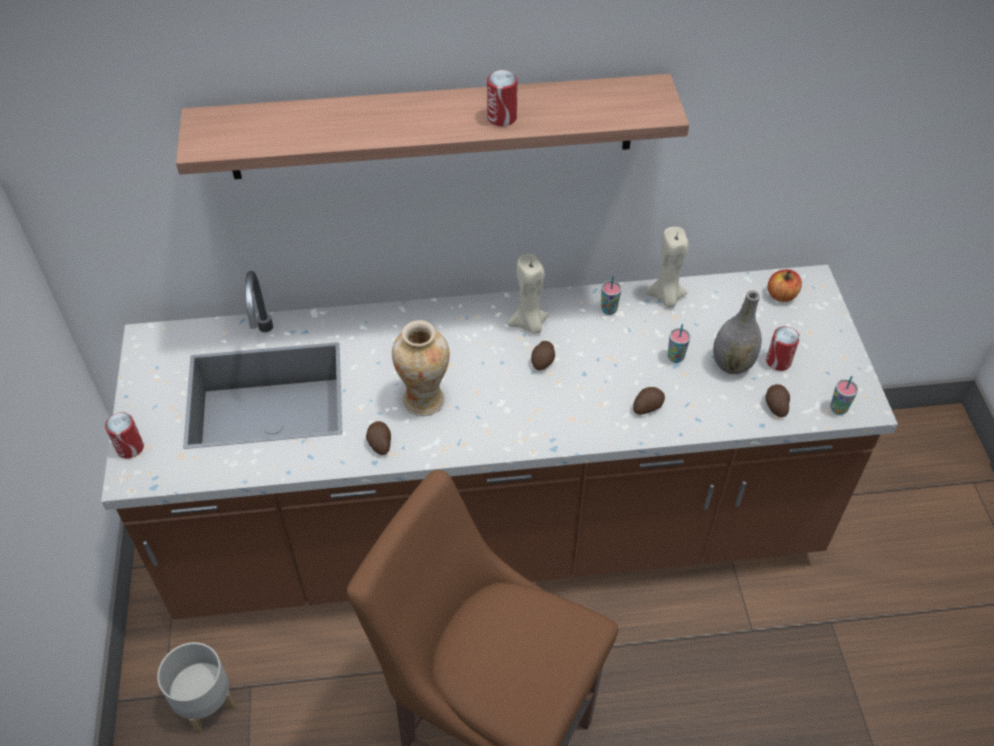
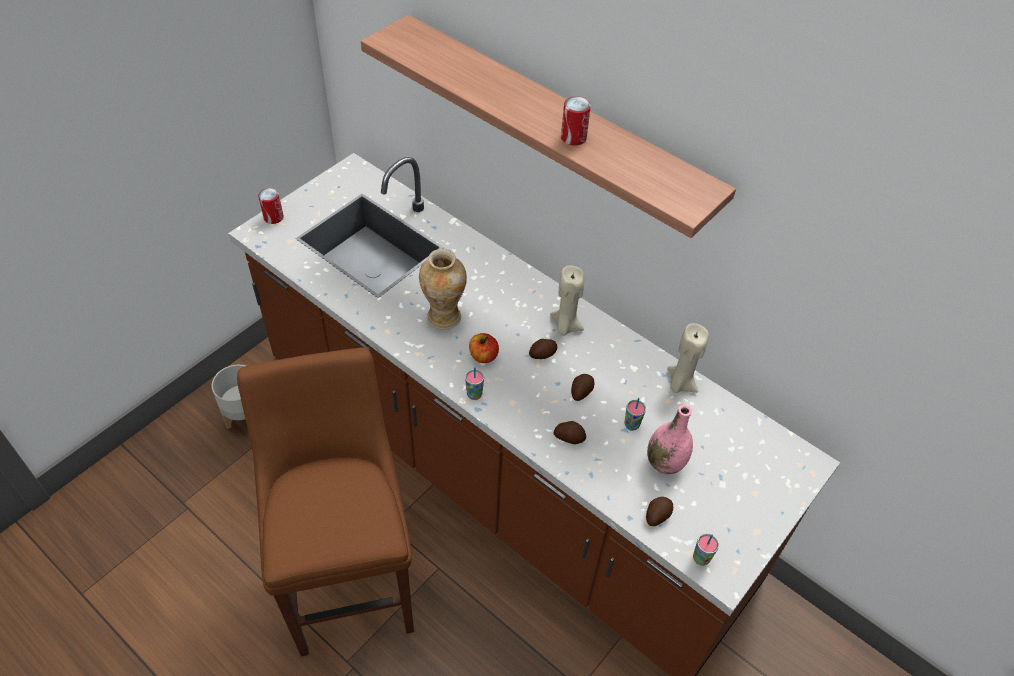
camera: 45 degrees right, 0 degrees up
(379, 443) = (389, 320): potato -> potato (581, 391)
(608, 310) = (629, 359): cup -> cup (474, 395)
(732, 364) = (665, 463): grey vase -> pink vase
(778, 361) = (701, 490): can -> none
(781, 295) = (769, 452): apple -> apple (483, 356)

